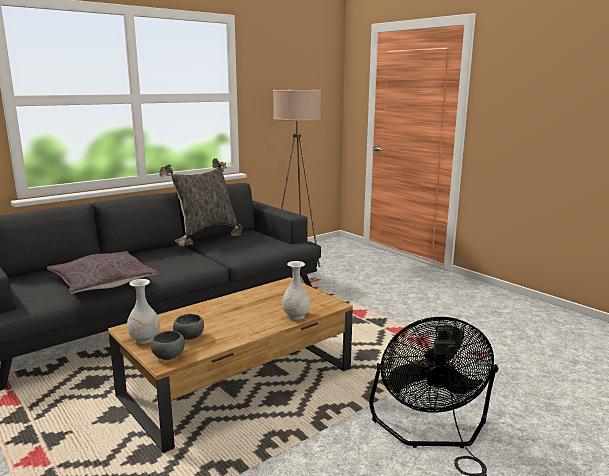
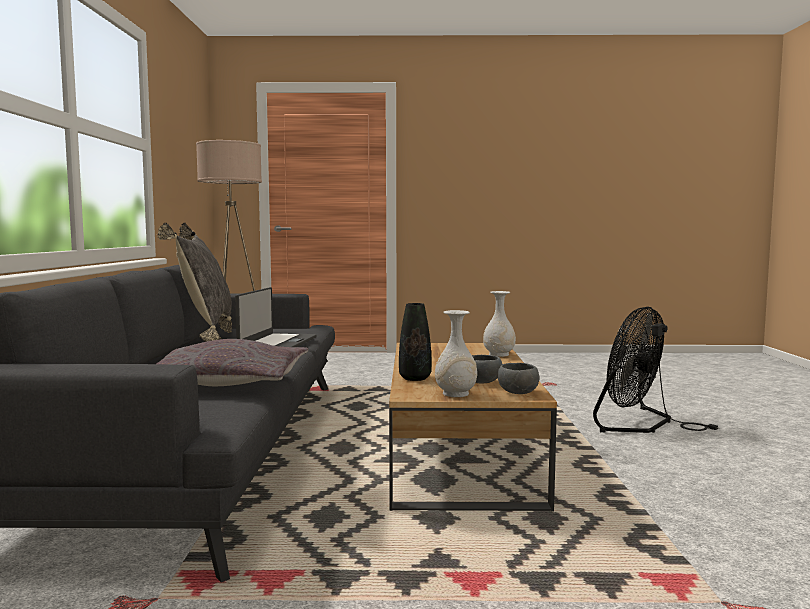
camera: 50 degrees left, 10 degrees down
(177, 316) = (415, 378): none -> black vase
(223, 255) = (277, 343): none -> laptop

